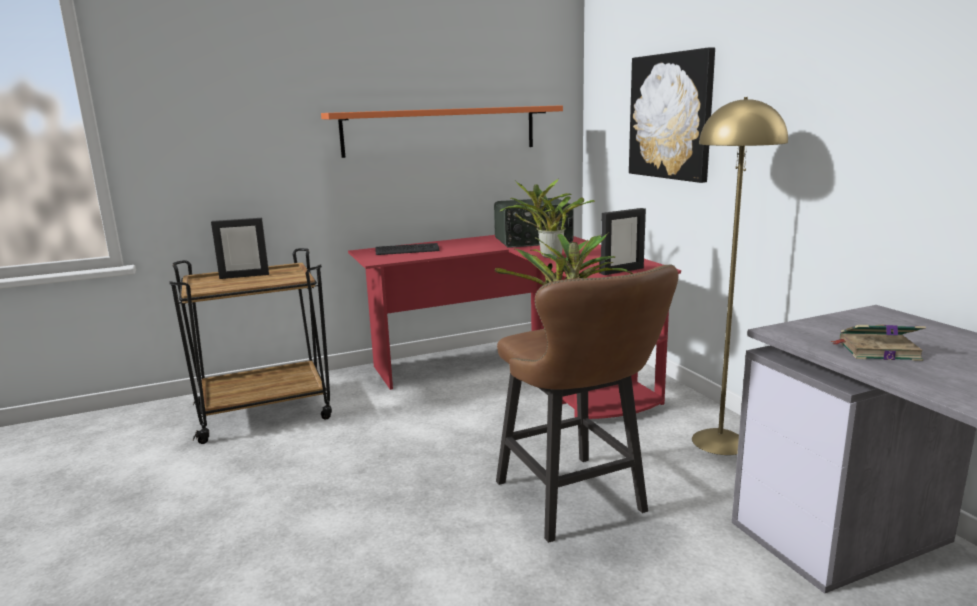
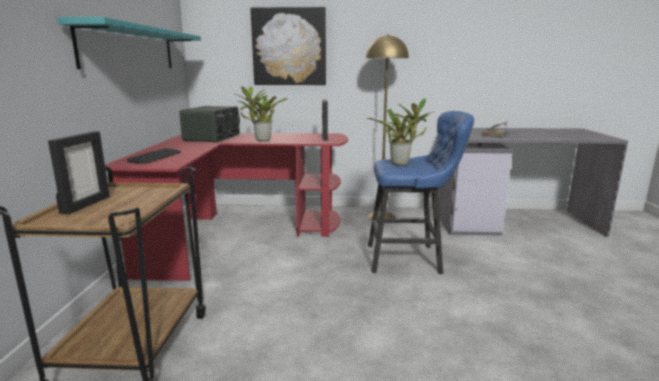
camera: 65 degrees left, 0 degrees up
(441, 130) = (131, 49): orange shelf -> turquoise shelf
(578, 505) = (414, 258): brown stool -> blue stool

